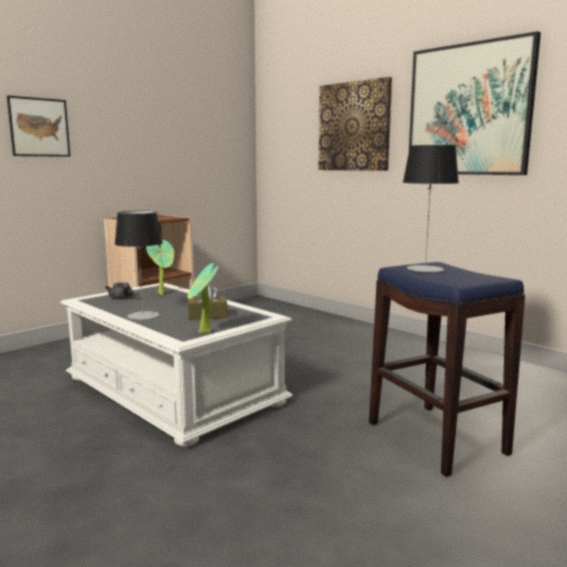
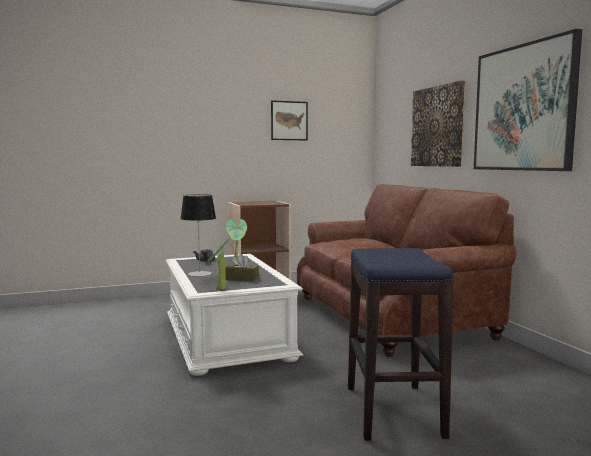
camera: 25 degrees right, 5 degrees down
(39, 127) = (183, 134): picture -> picture (289, 120)
(323, 336) = (388, 316): none -> brown sofa
(425, 269) = (385, 252): table lamp -> none

